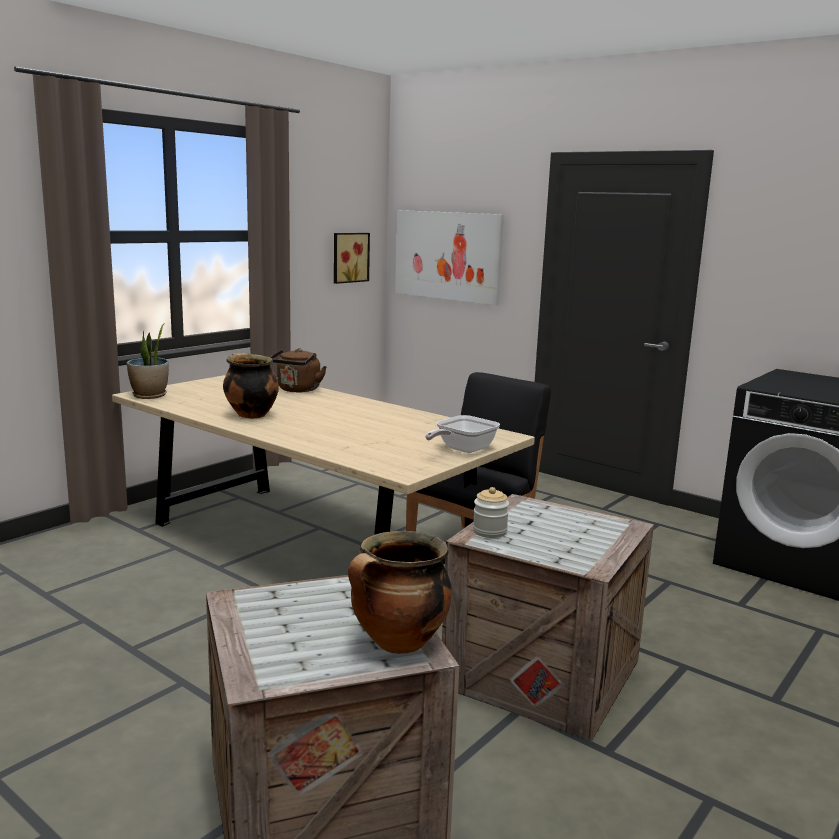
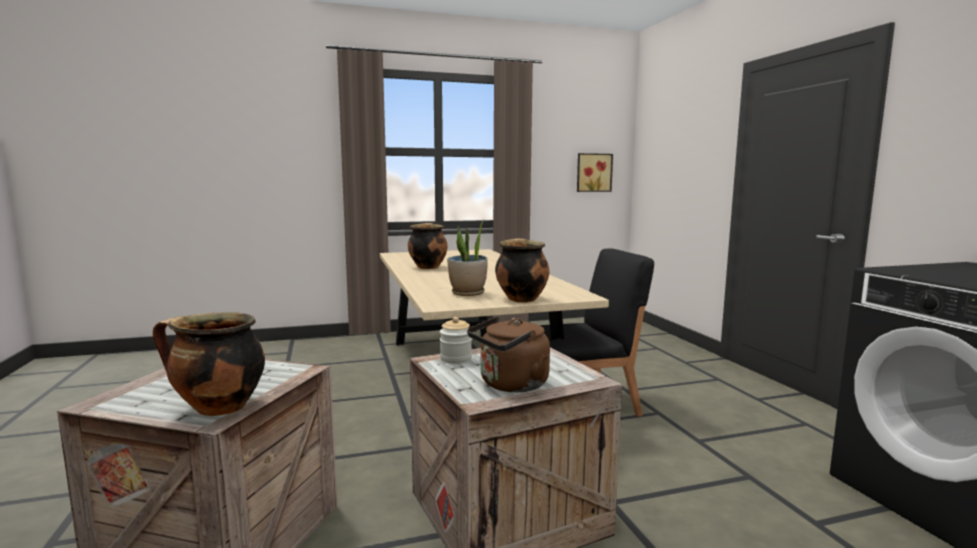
camera: 35 degrees right, 5 degrees down
(150, 396) = (397, 255): potted plant -> potted plant (468, 293)
(297, 390) = (493, 259): brown kettle -> brown kettle (510, 385)
(447, 255) = (669, 168): picture -> none
(462, 450) = (521, 299): frying pan -> cooking pot

